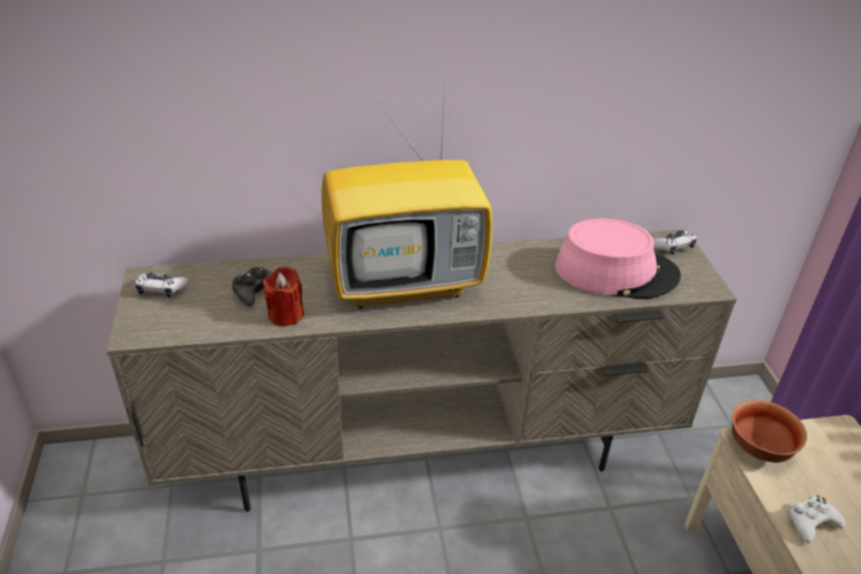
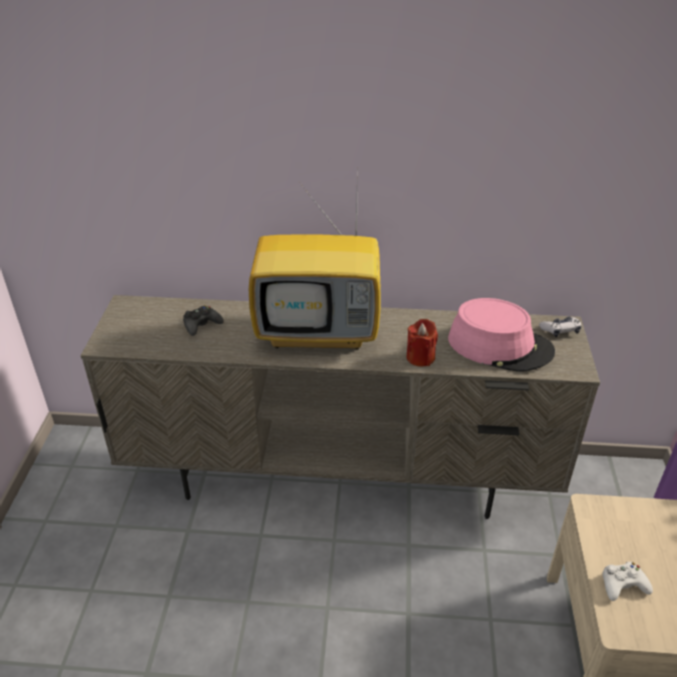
camera: 15 degrees right, 0 degrees up
(161, 290) = (133, 315): game controller -> none
(286, 314) = (217, 345): red candle -> red candle (420, 357)
(757, 448) = (599, 515): bowl -> none

